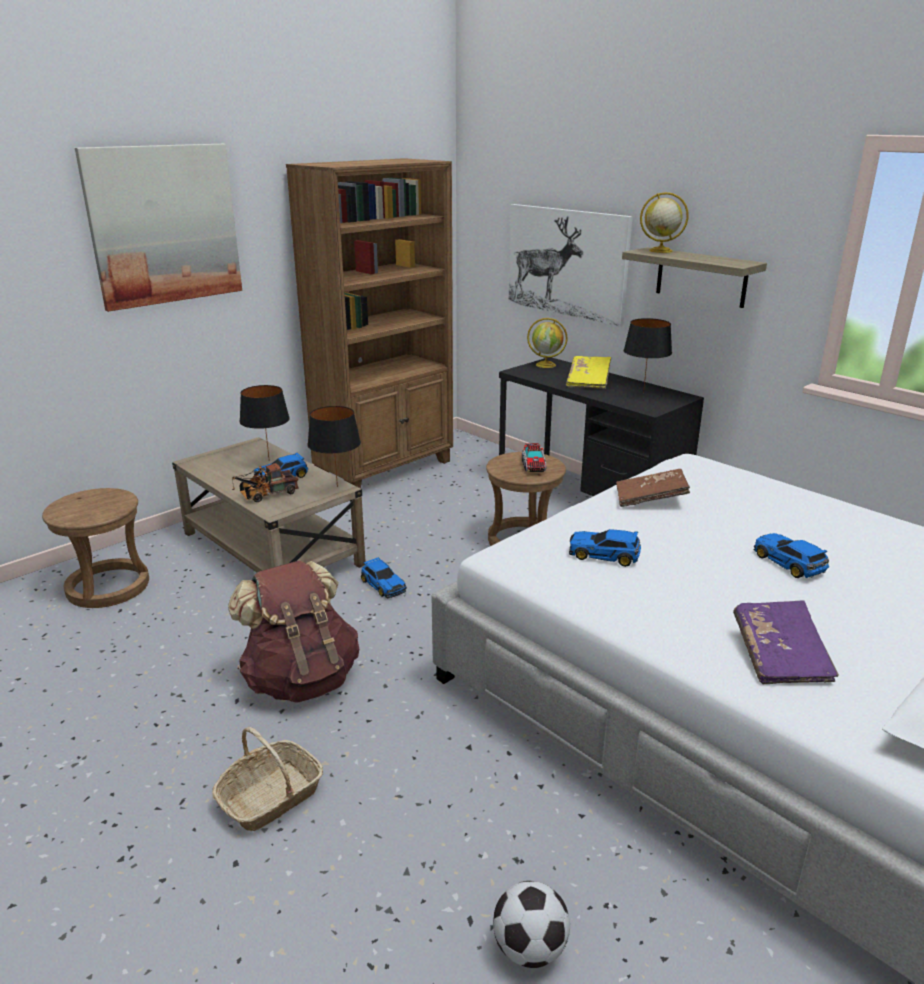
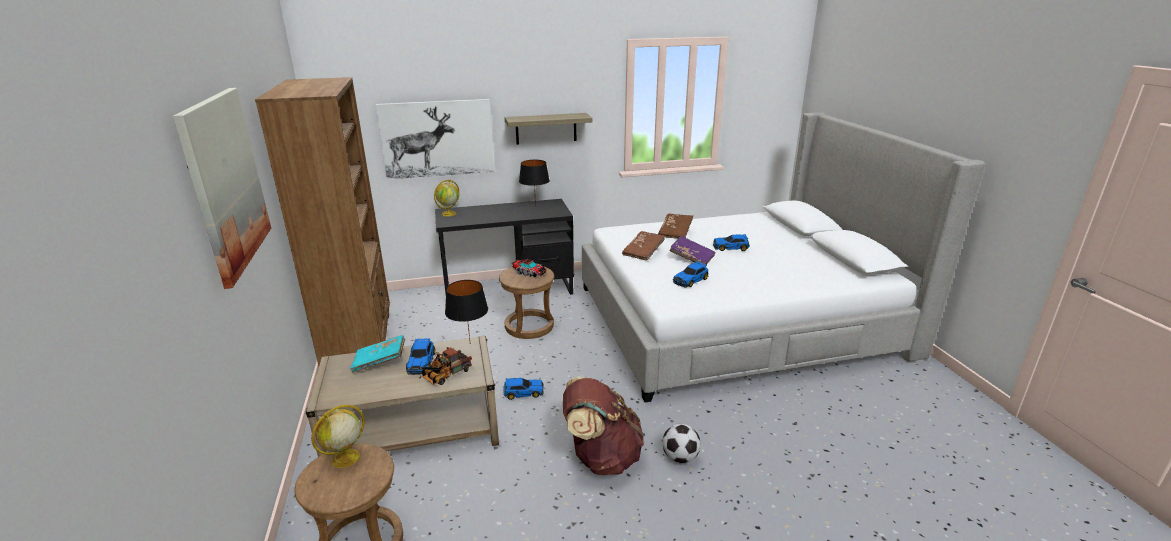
camera: 60 degrees left, 0 degrees up
(266, 495) = (445, 376): toy truck -> toy truck turned 45 degrees clockwise
(269, 460) = (380, 361): black table lamp -> turquoise book
(270, 797) = (709, 499): basket -> none
(529, 948) = (847, 438): football -> football (680, 458)
(588, 381) = (496, 212): yellow book -> none
(660, 251) = (522, 117): globe -> globe (345, 459)
(761, 504) = (675, 232): none -> brown book
(780, 656) = (799, 275): purple book -> purple book (691, 258)

